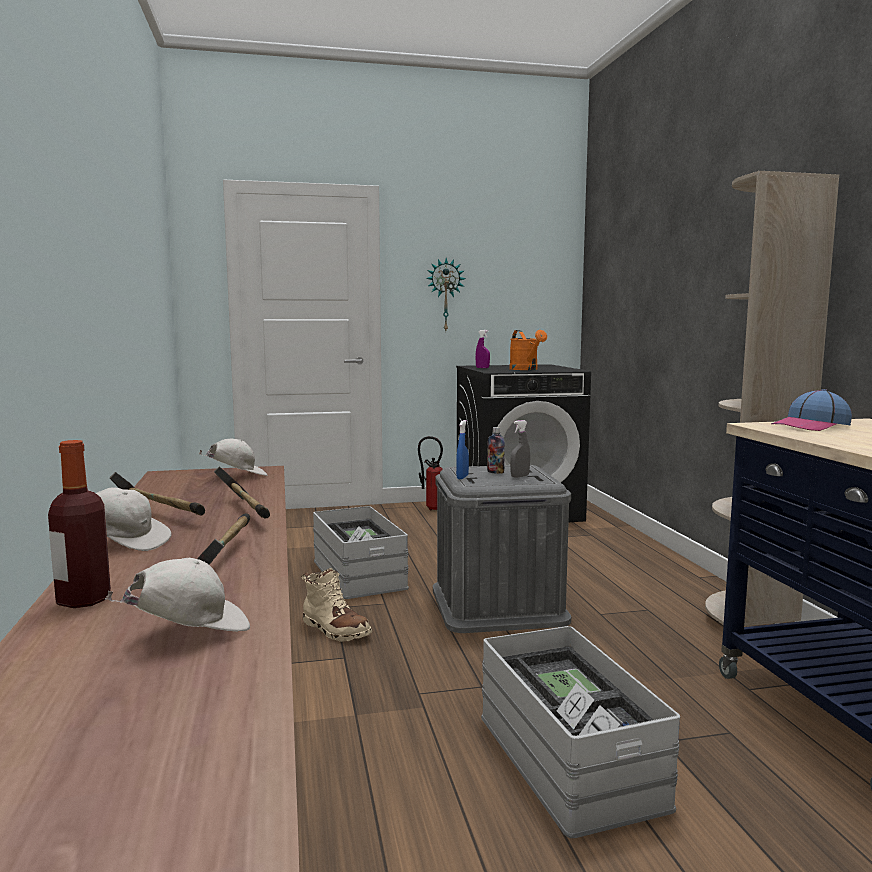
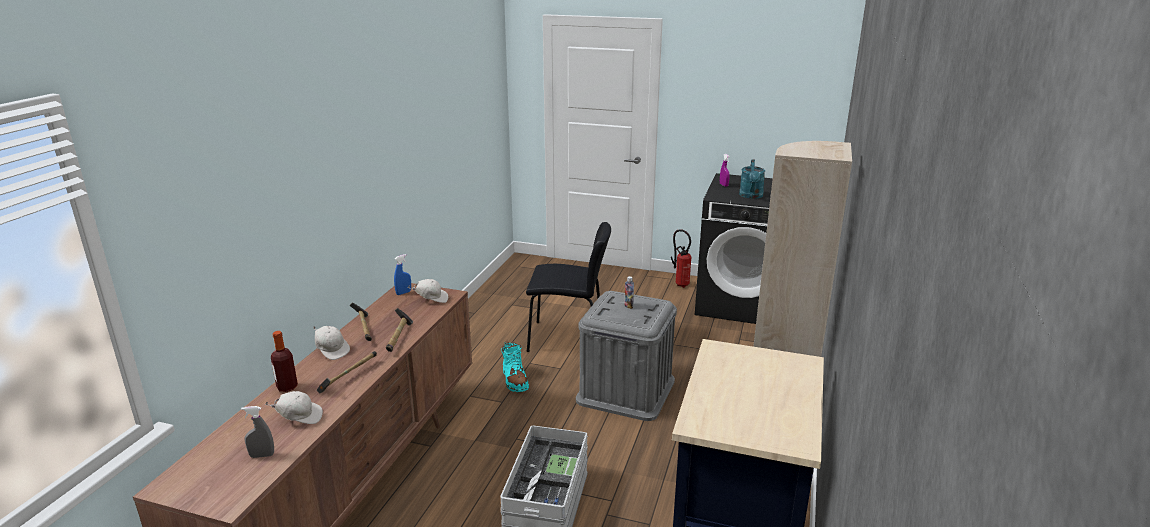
camera: 30 degrees right, 15 degrees up
(335, 630) = (515, 380): beige boot -> turquoise boot
(360, 574) = (569, 338): grey storage box -> black chair
(445, 295) = (713, 112): wall clock -> none
(462, 477) = (600, 307): blue spray bottle -> blue spray bottle (403, 293)
(520, 476) = (637, 315): grey spray bottle -> grey spray bottle (262, 455)
(526, 369) = (751, 196): orange watering can -> turquoise watering can
(811, 426) = (745, 359): cap -> none

